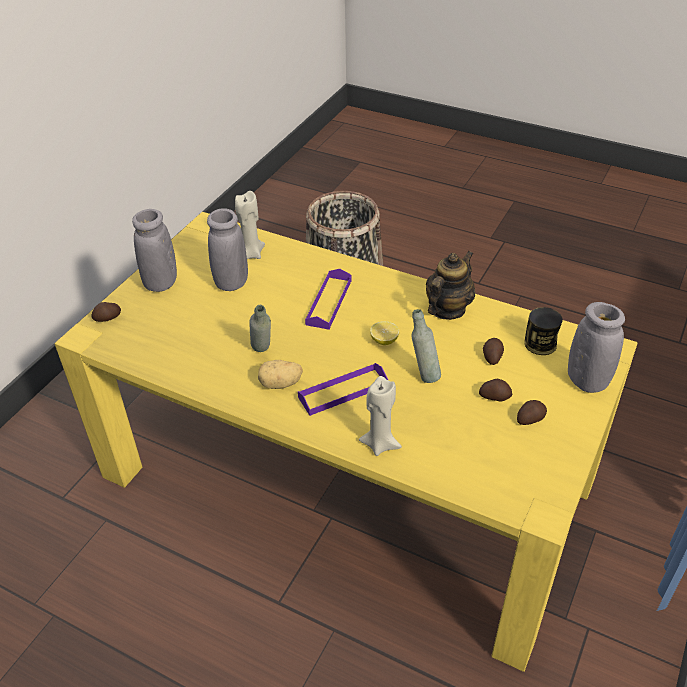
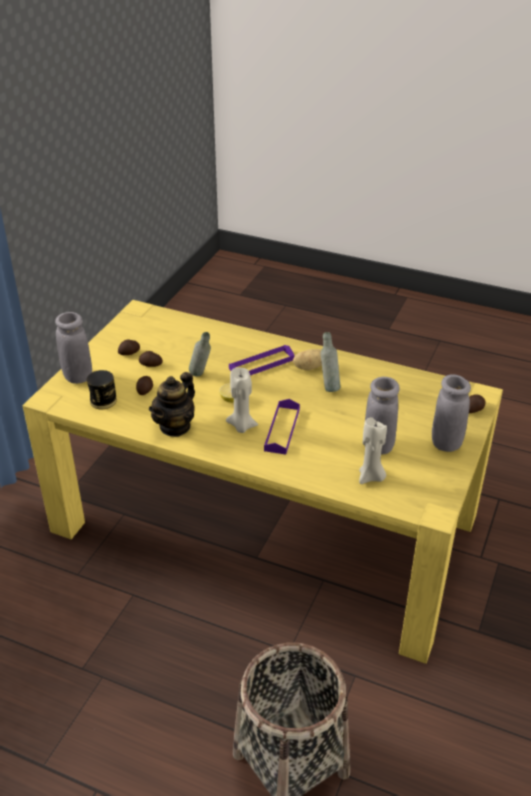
camera: 175 degrees right, 5 degrees down
(380, 444) = (234, 337): beige candle -> beige candle (241, 426)

